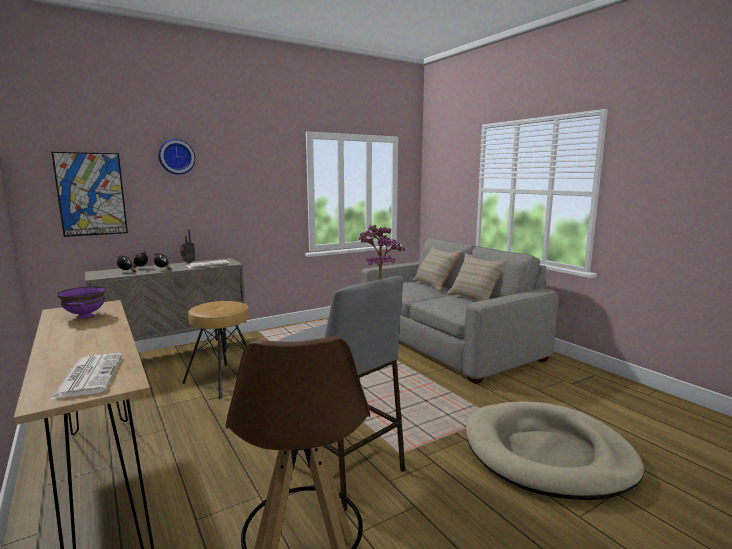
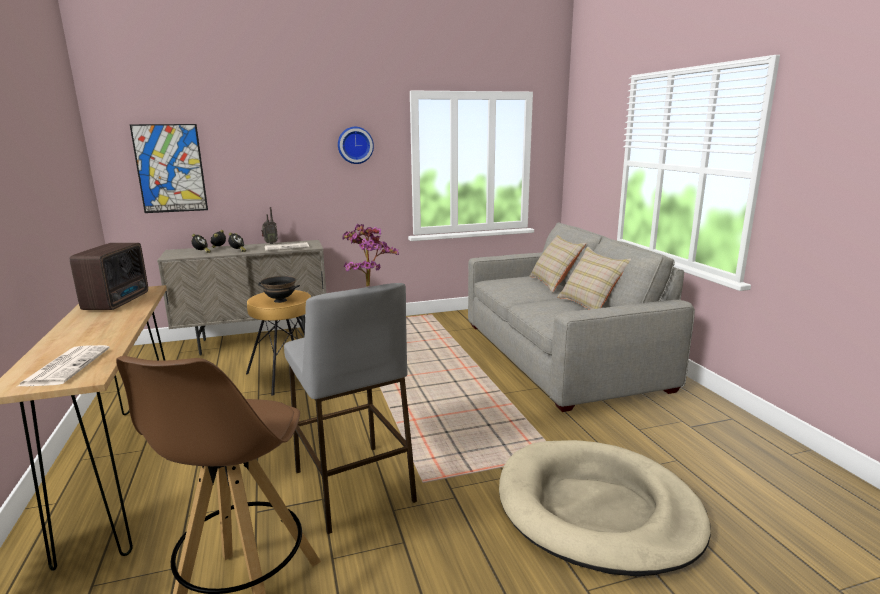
camera: 15 degrees right, 5 degrees up
(85, 316) = (119, 301): purple bowl -> radio
(176, 157) = (257, 126): wall clock -> wall clock (355, 145)
(223, 310) = (280, 300): none -> black bowl

